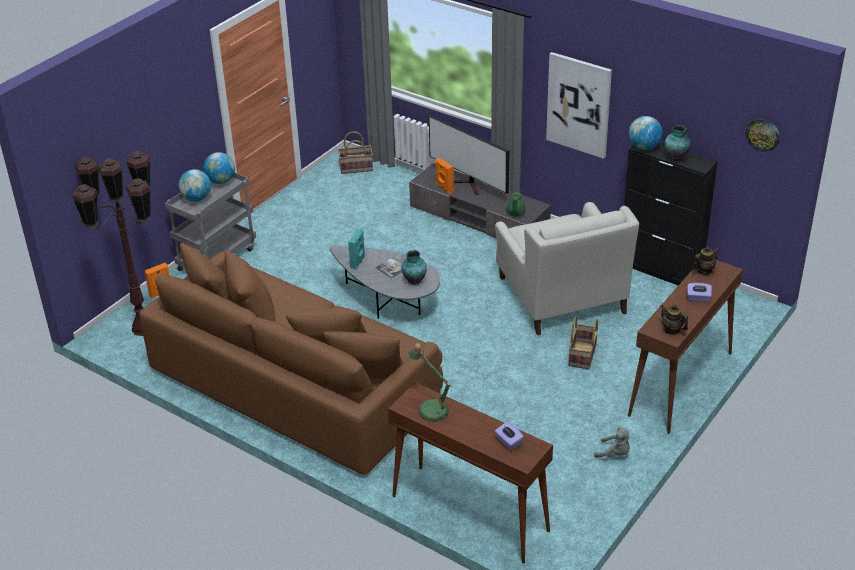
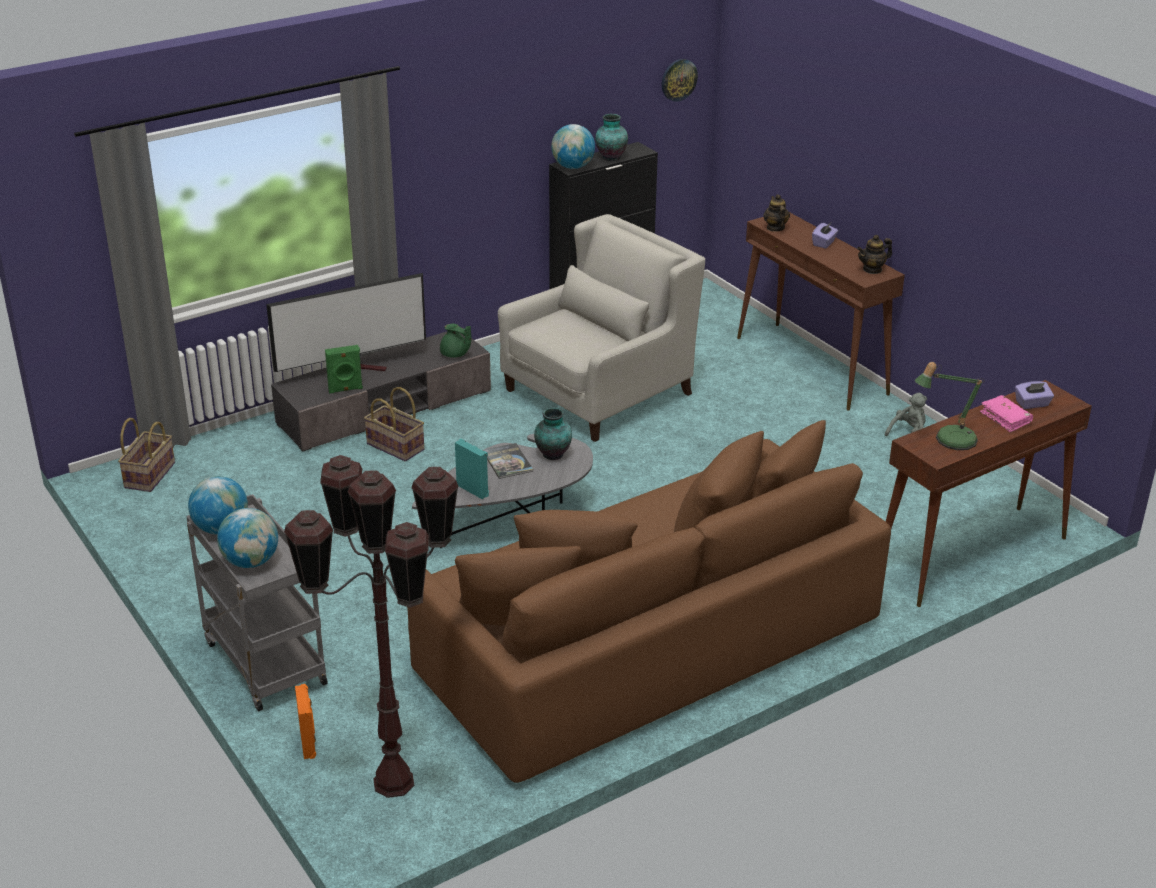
camera: 70 degrees left, 5 degrees down
(444, 188) = (345, 389): orange speaker -> green speaker
(478, 431) = (1005, 418): none -> pink book
(561, 294) = (598, 392): white armchair -> white armchair turned 45 degrees counterclockwise
(579, 104) = (462, 167): picture -> none
(583, 355) = (725, 409): basket -> basket (396, 446)

